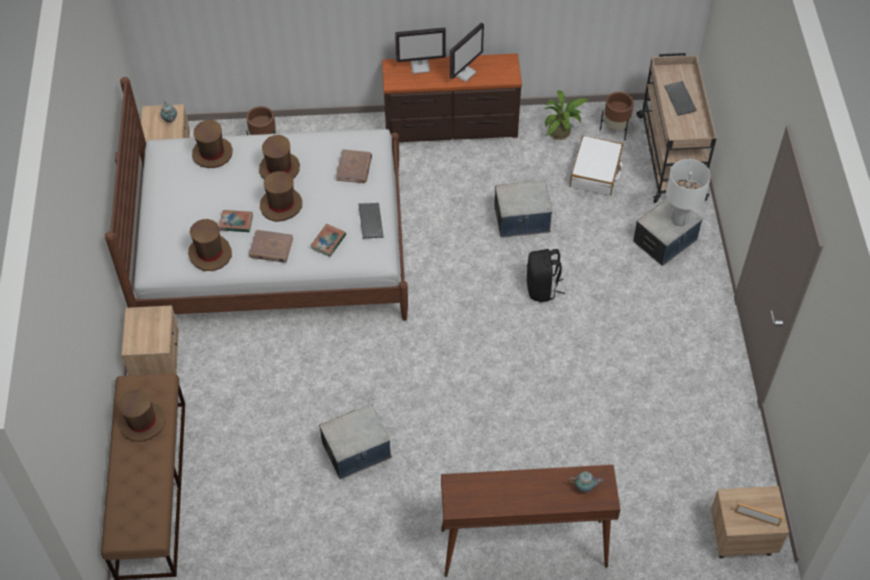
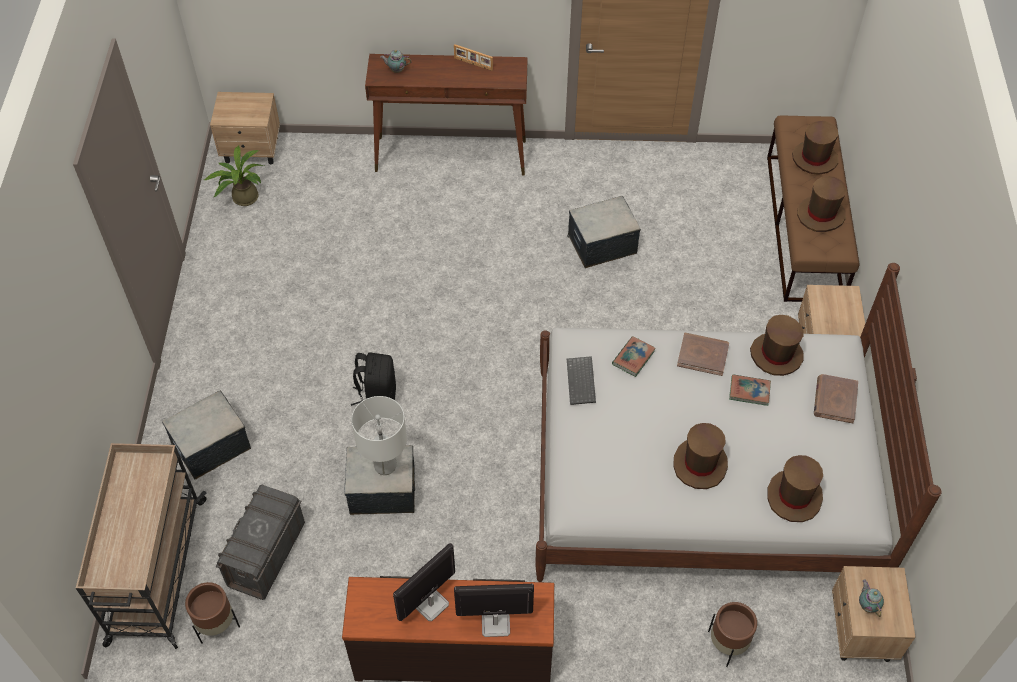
camera: 175 degrees left, 0 degrees up
(281, 205) = (694, 410): brown hat -> brown hat (814, 159)
(354, 168) = (600, 458): brown book -> brown book (835, 400)
(562, 132) = (294, 628): potted plant -> potted plant (242, 198)
(596, 172) = (266, 555): white suitcase -> grey storage box
(680, 219) = (190, 422): white table lamp -> white table lamp (385, 466)
(681, 99) = (128, 527): keyboard -> none
(757, 518) = (241, 103): picture frame -> picture frame (473, 64)

